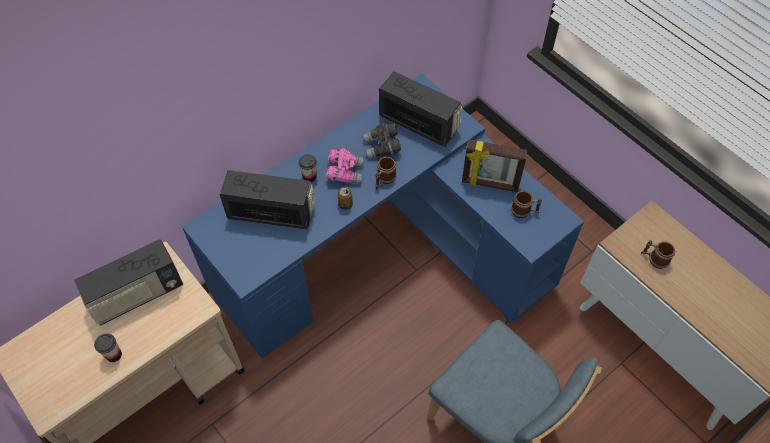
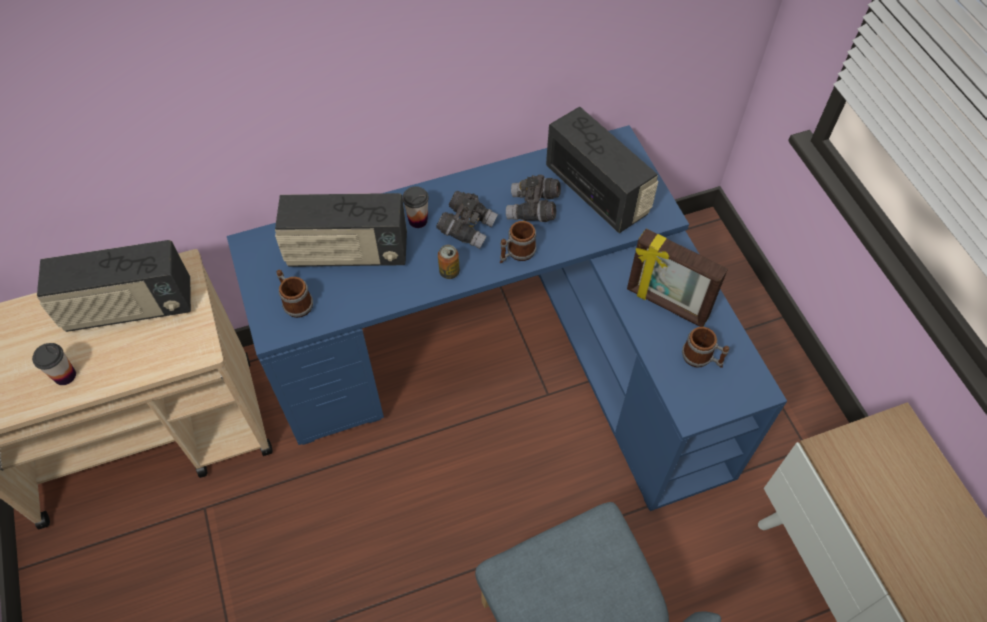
camera: 20 degrees right, 0 degrees up
(272, 213) = (347, 253): radio -> radio turned 150 degrees clockwise
(344, 172) = (467, 227): pink binoculars -> grey binoculars
(654, 259) = (879, 492): mug -> mug (295, 302)

